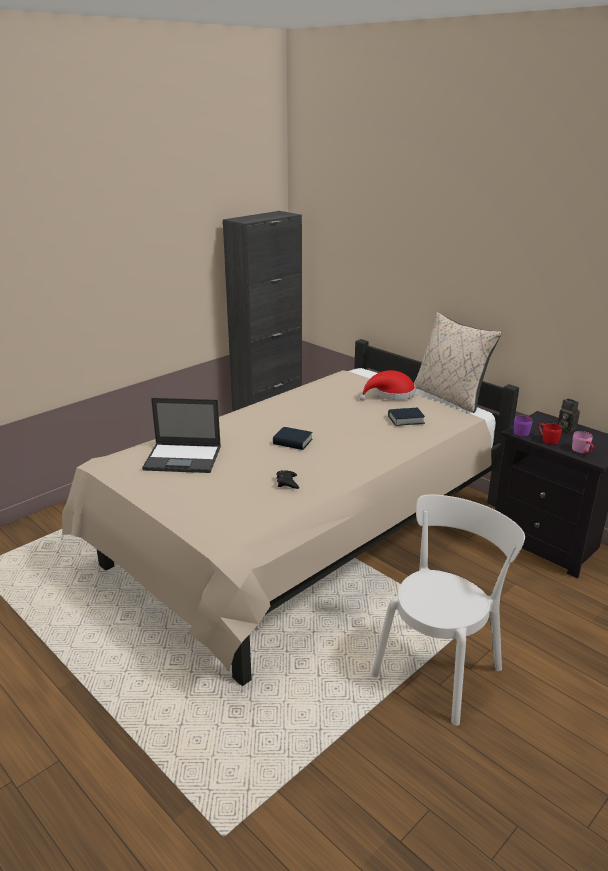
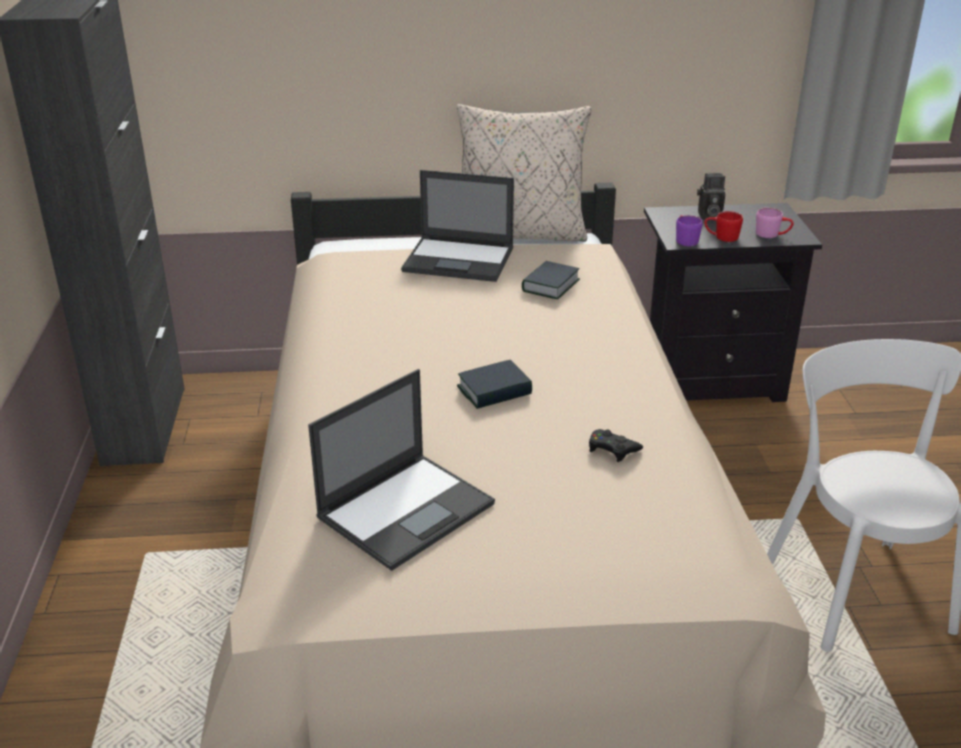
camera: 50 degrees left, 5 degrees up
(391, 394) = (460, 260): red hat -> laptop

